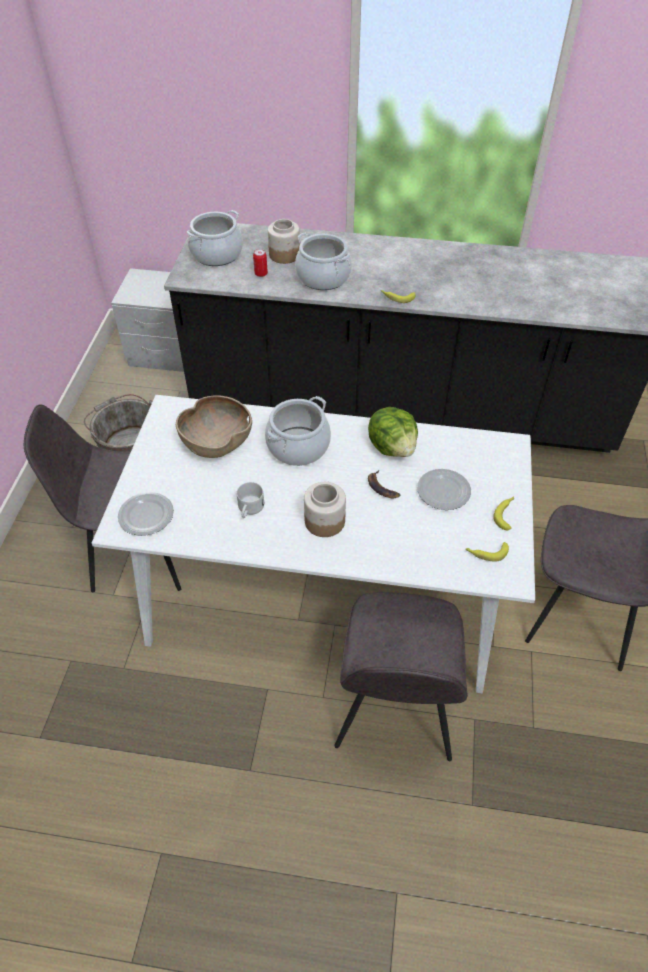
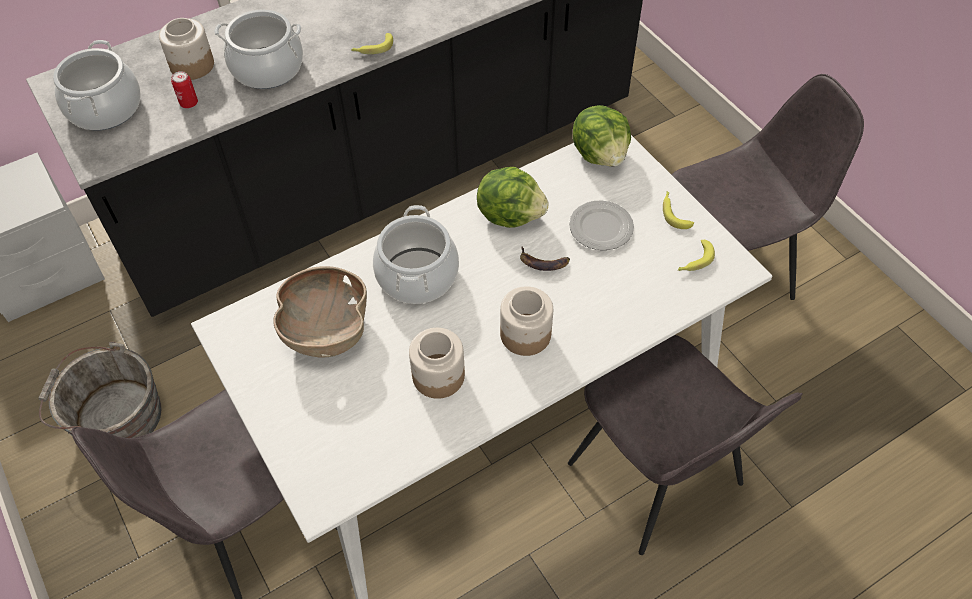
camera: 40 degrees left, 5 degrees up
(146, 516) = (337, 464): plate -> none
(249, 509) = (439, 376): white mug -> jar
(494, 447) = (600, 154): none -> lettuce

